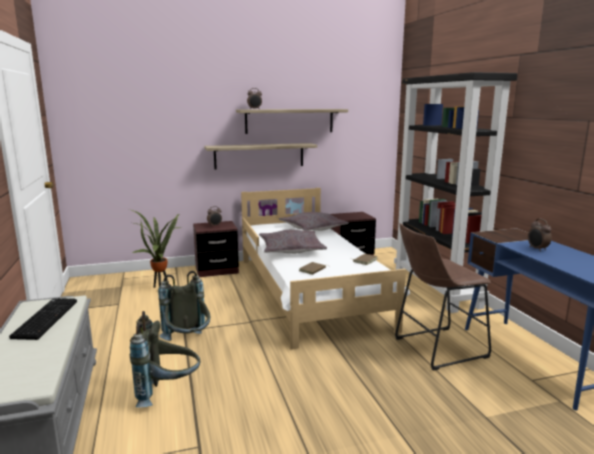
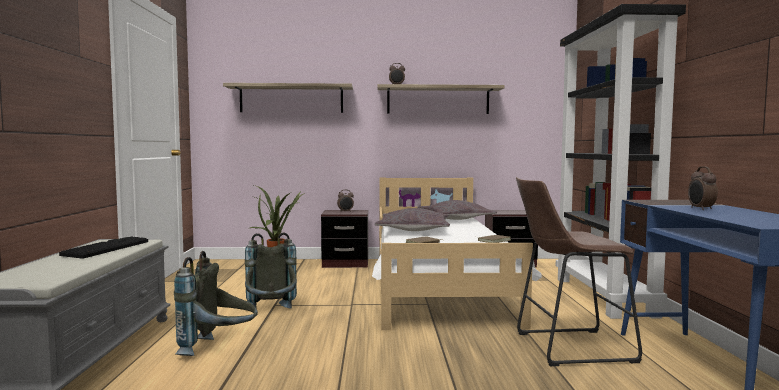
camera: 15 degrees right, 10 degrees down
(259, 156) = (402, 138): shelf -> shelf (291, 99)

